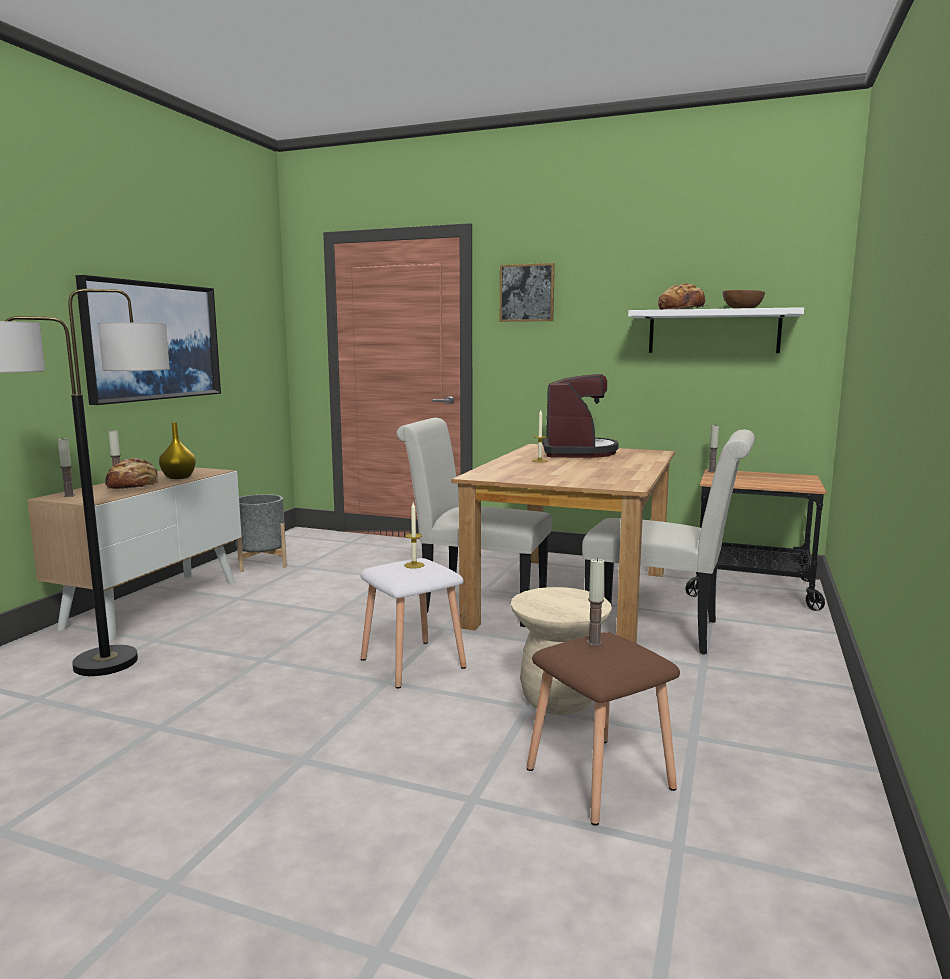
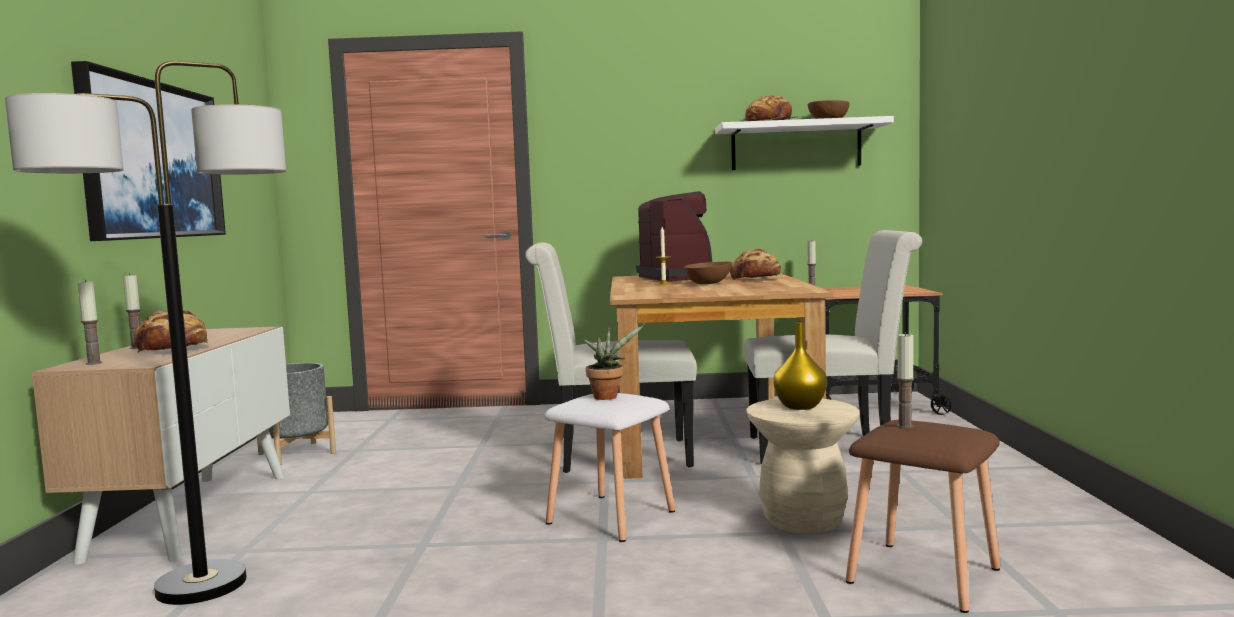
camera: 20 degrees left, 5 degrees down
(178, 477) = (216, 337): yellow vase -> yellow vase (800, 407)
(414, 565) = (608, 396): candle -> potted plant
(527, 293) = (593, 109): picture -> none
(575, 465) = (708, 283): none -> brown bowl
(629, 462) = (756, 279): none -> bread

